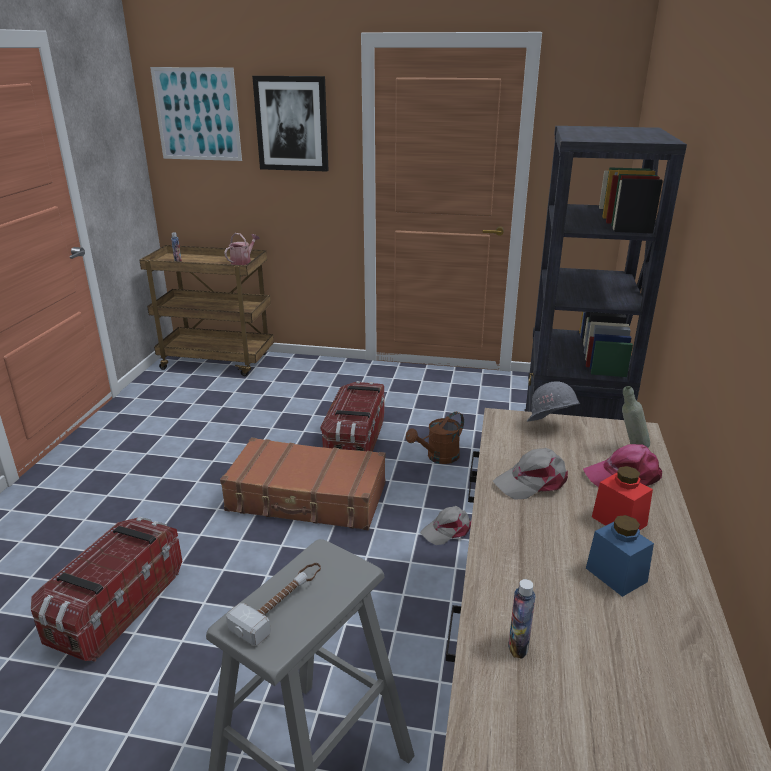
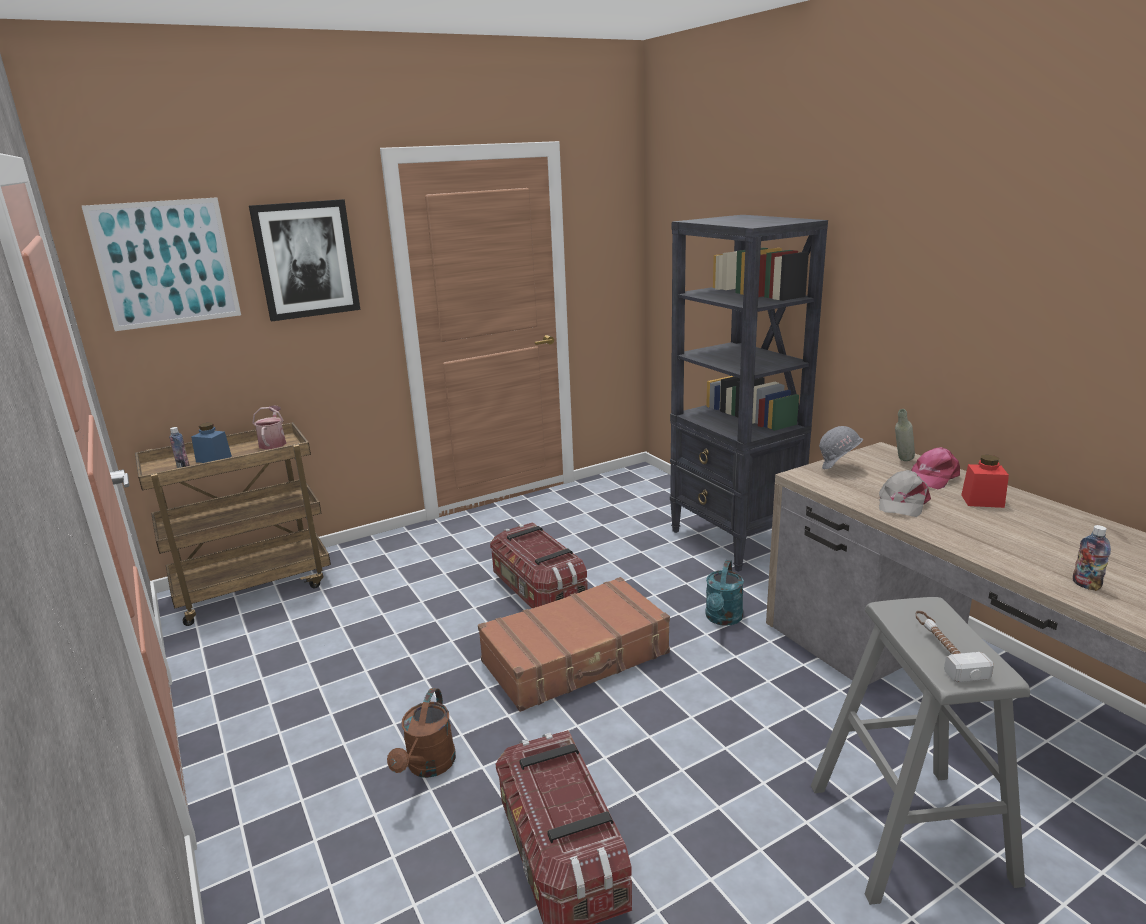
camera: 40 degrees left, 5 degrees down
(438, 457) = (628, 571): brown watering can -> brown watering can (428, 767)
(447, 530) = (722, 619): grey cap -> turquoise watering can
(616, 575) = (1040, 527): blue jar -> blue jar (214, 459)

